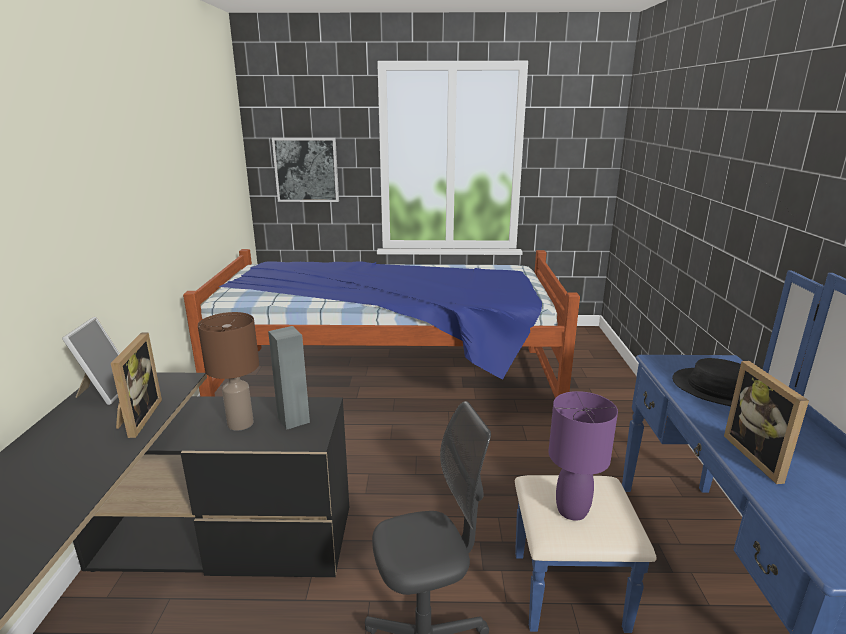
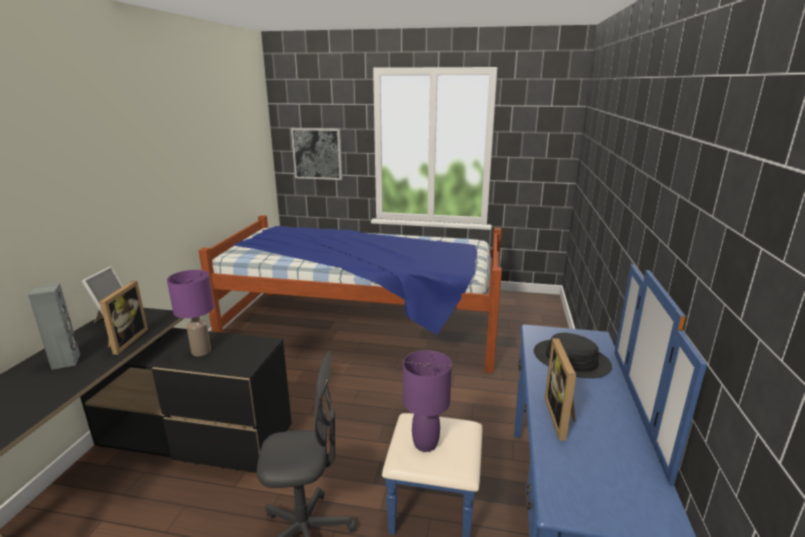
camera: 10 degrees right, 0 degrees up
(240, 423) = (201, 351): brown table lamp -> purple table lamp
(294, 419) = (239, 352): grey speaker -> grey speaker (66, 361)

